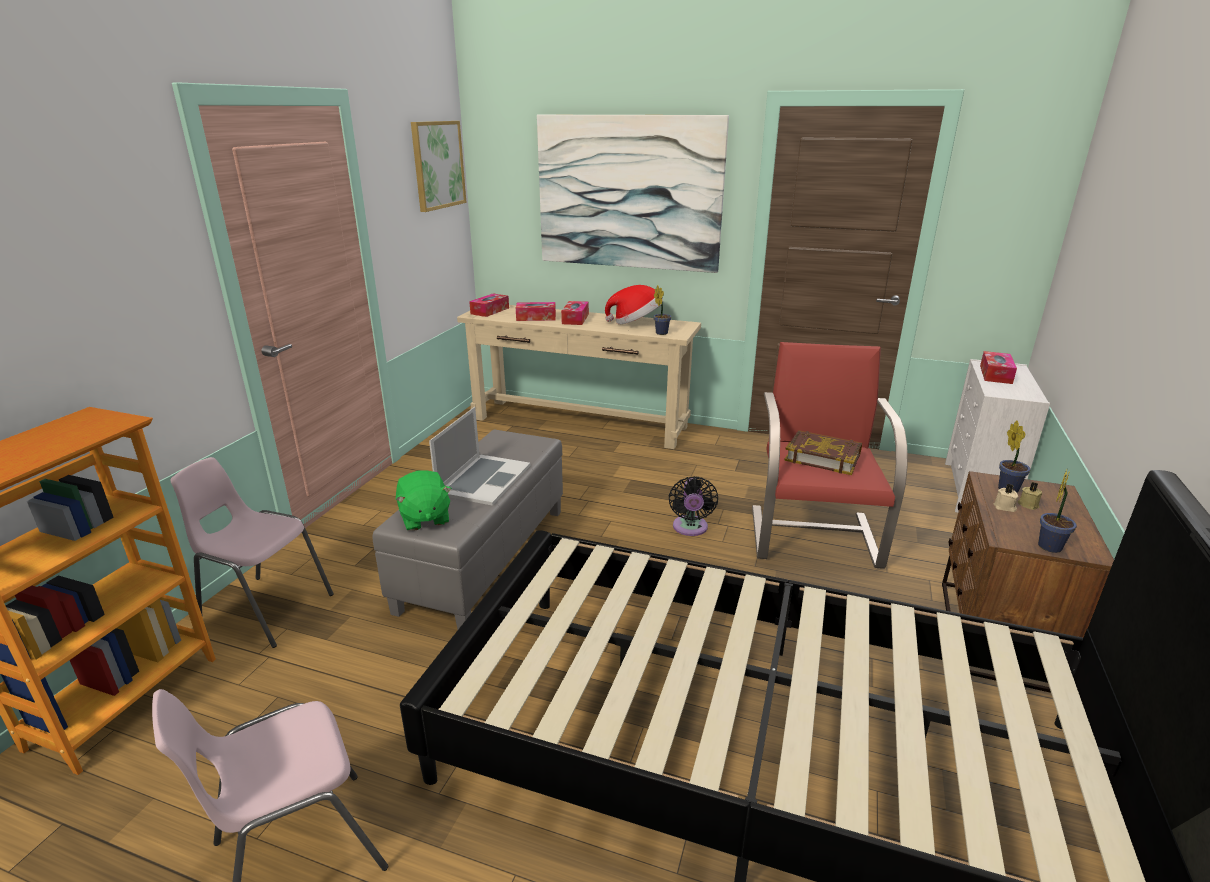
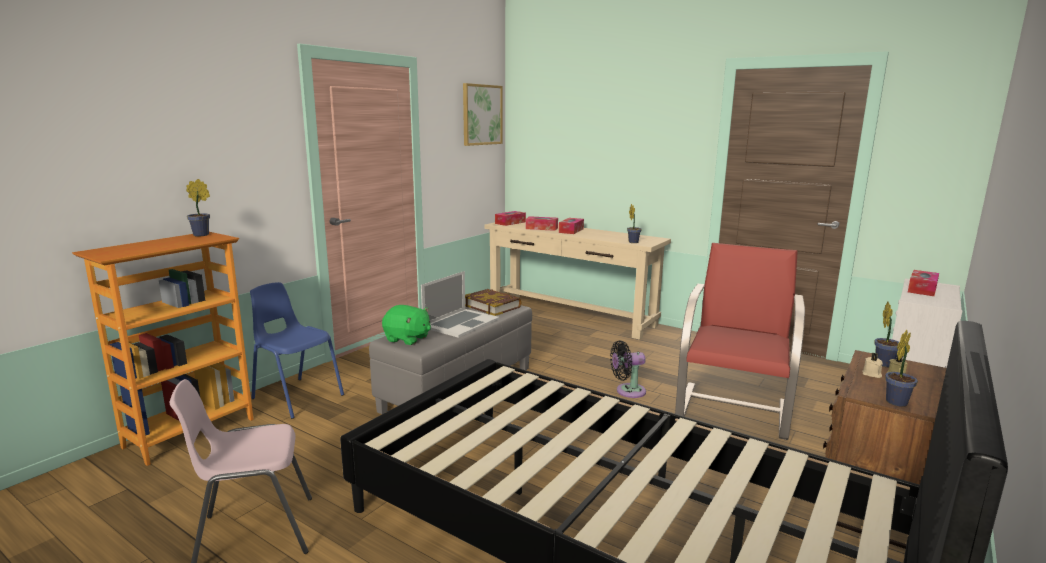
camera: 15 degrees right, 10 degrees down
(86, 417) = (203, 235): none -> potted plant
(266, 609) = (297, 397): pink chair -> blue chair
(424, 518) = (407, 339): green plush toy -> green plush toy turned 60 degrees counterclockwise
(628, 193) = (619, 137): picture -> none
(636, 322) = (617, 235): hat -> none
(690, 528) = (627, 391): black fan -> black fan turned 60 degrees clockwise
(822, 457) = (737, 336): book -> book (492, 306)

